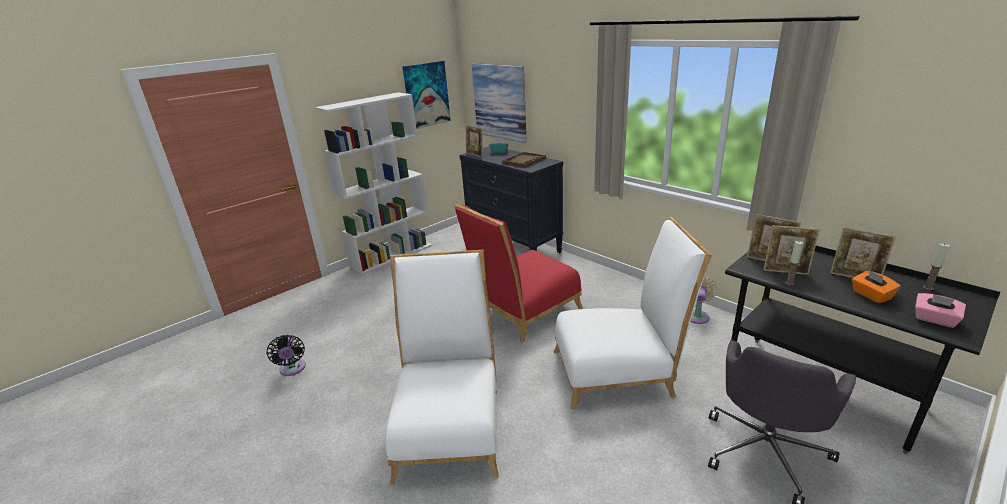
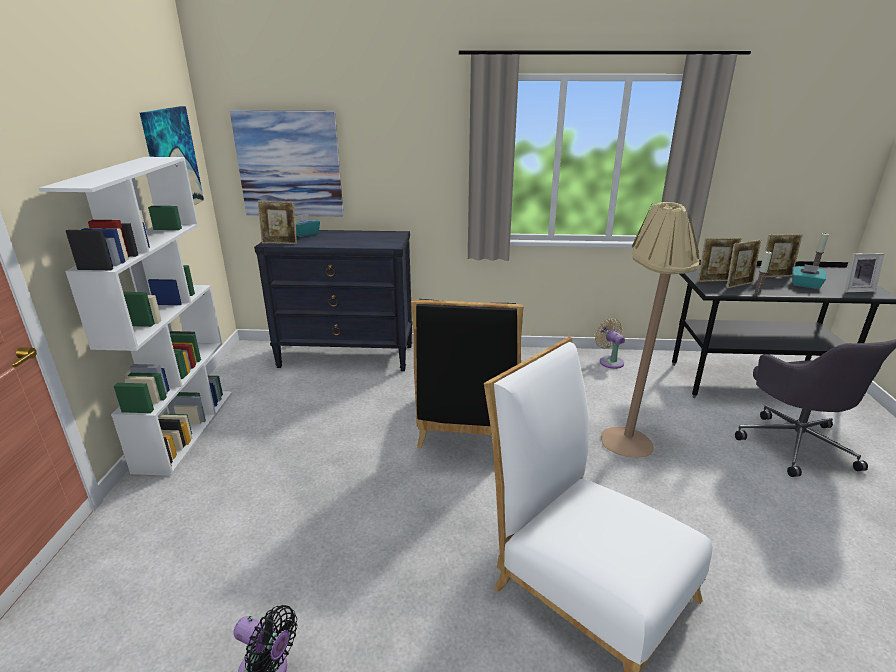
camera: 45 degrees left, 0 degrees up
(523, 312) = (469, 424): red chair -> black chair
(524, 161) = (364, 238): brown tray -> none
(619, 372) = (632, 437): white chair -> beige floor lamp
(871, 295) = (805, 285): orange tissue box -> turquoise tissue box
(934, 320) = (855, 289): pink tissue box -> picture frame

